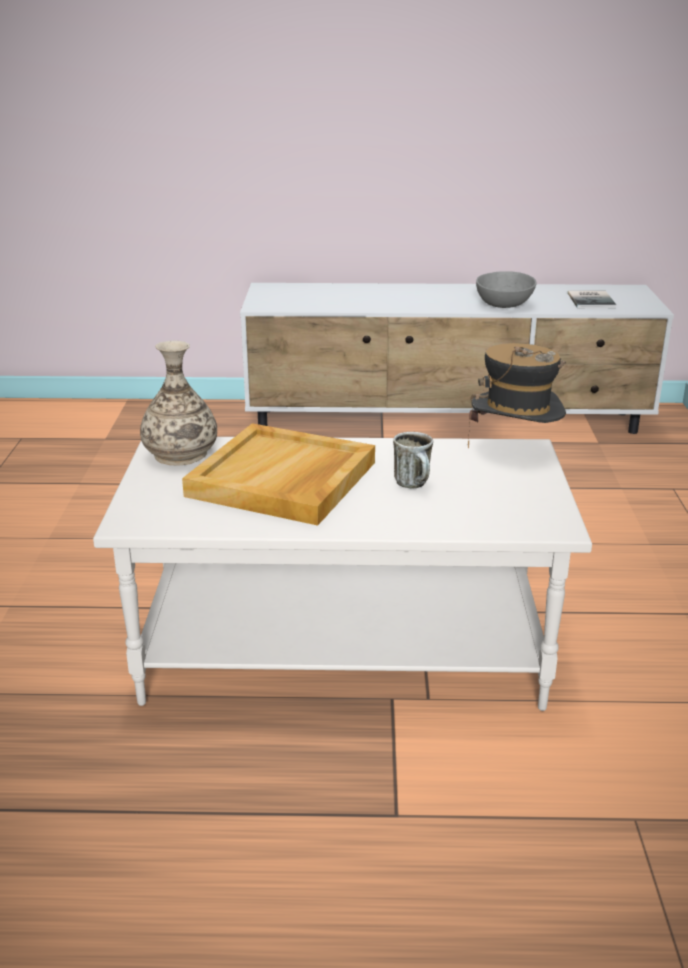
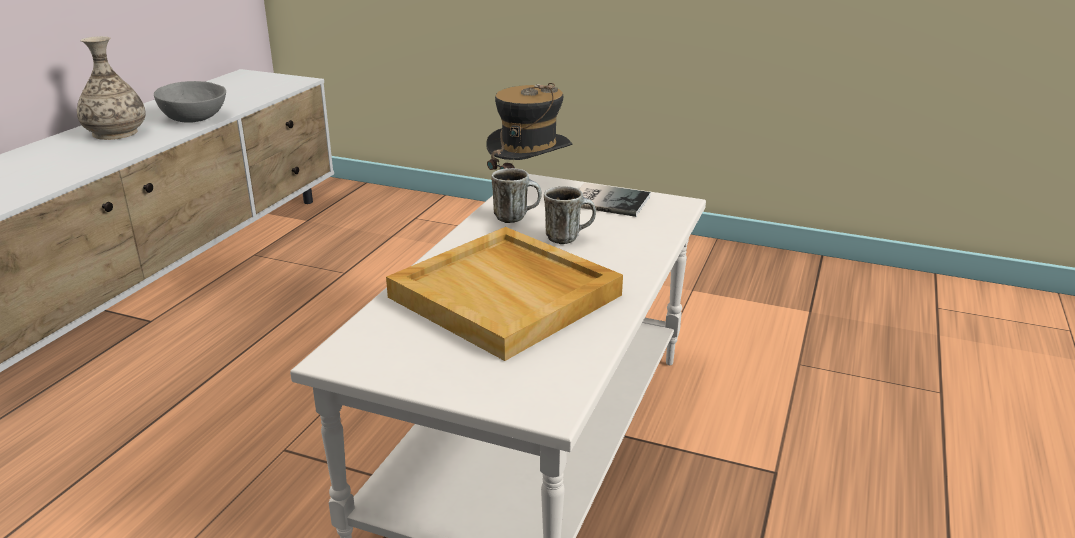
camera: 70 degrees left, 0 degrees up
(181, 454) = (383, 348): vase -> vase (116, 133)
(437, 456) = (516, 217): none -> mug
(592, 300) = (245, 90): book -> book (607, 200)

